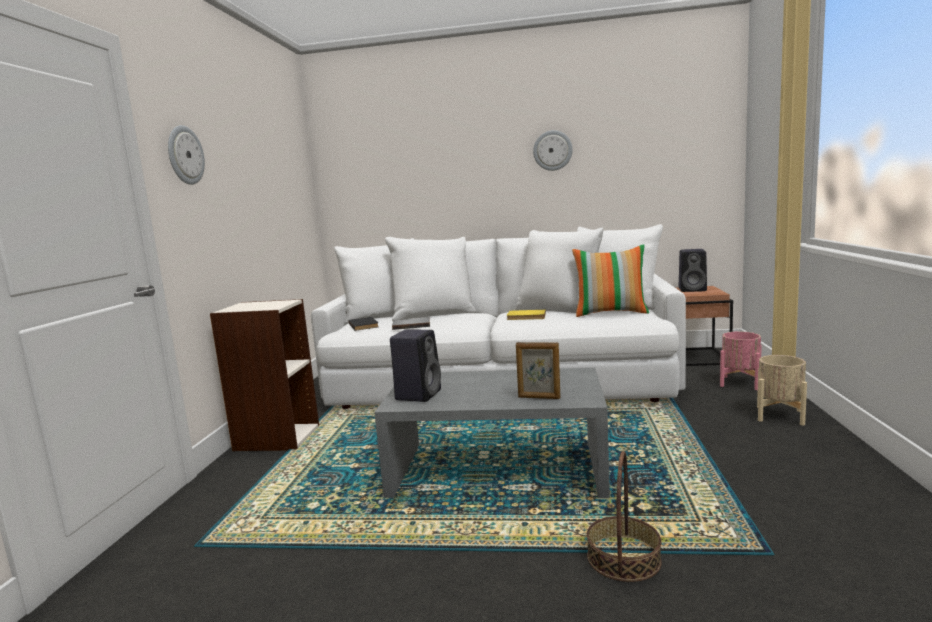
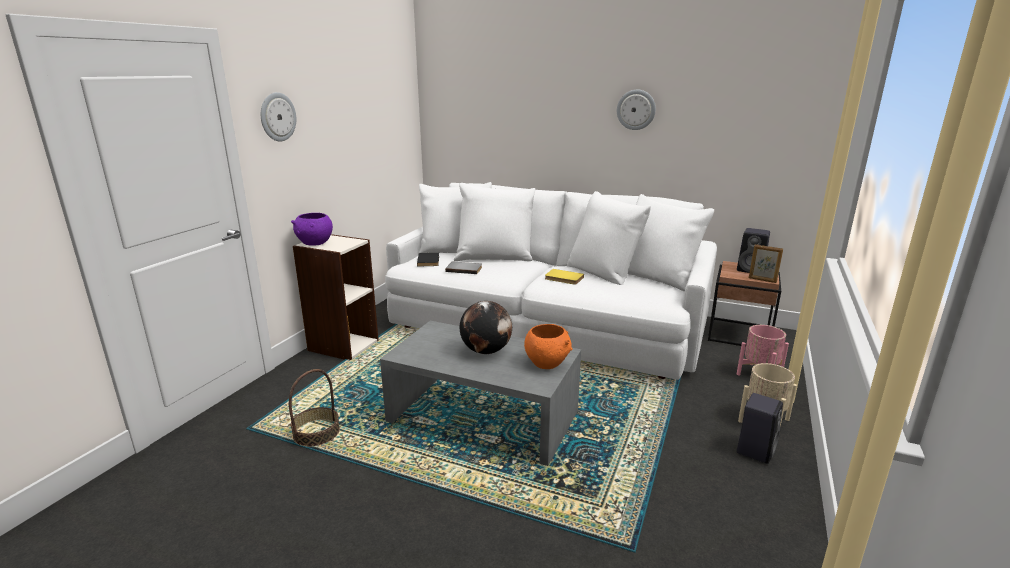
camera: 15 degrees right, 10 degrees up
(238, 308) = (315, 243): none -> purple bowl
(418, 394) = (423, 347): black speaker -> black speaker (755, 449)
(495, 385) = (486, 351): none -> globe
(539, 397) = (507, 374): picture frame -> picture frame (762, 280)
(572, 382) = (547, 363): none -> orange bowl
(611, 313) = (640, 288): pillow -> none
(623, 558) = (519, 521): basket -> basket (316, 433)

